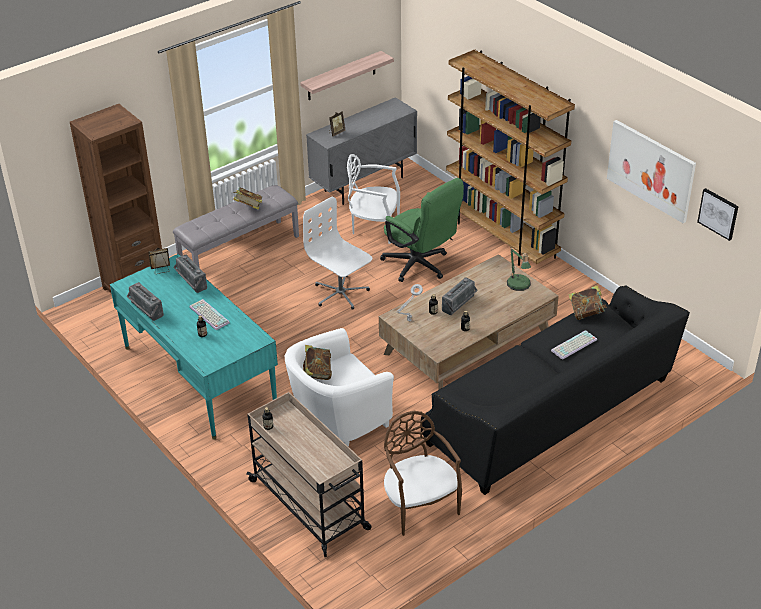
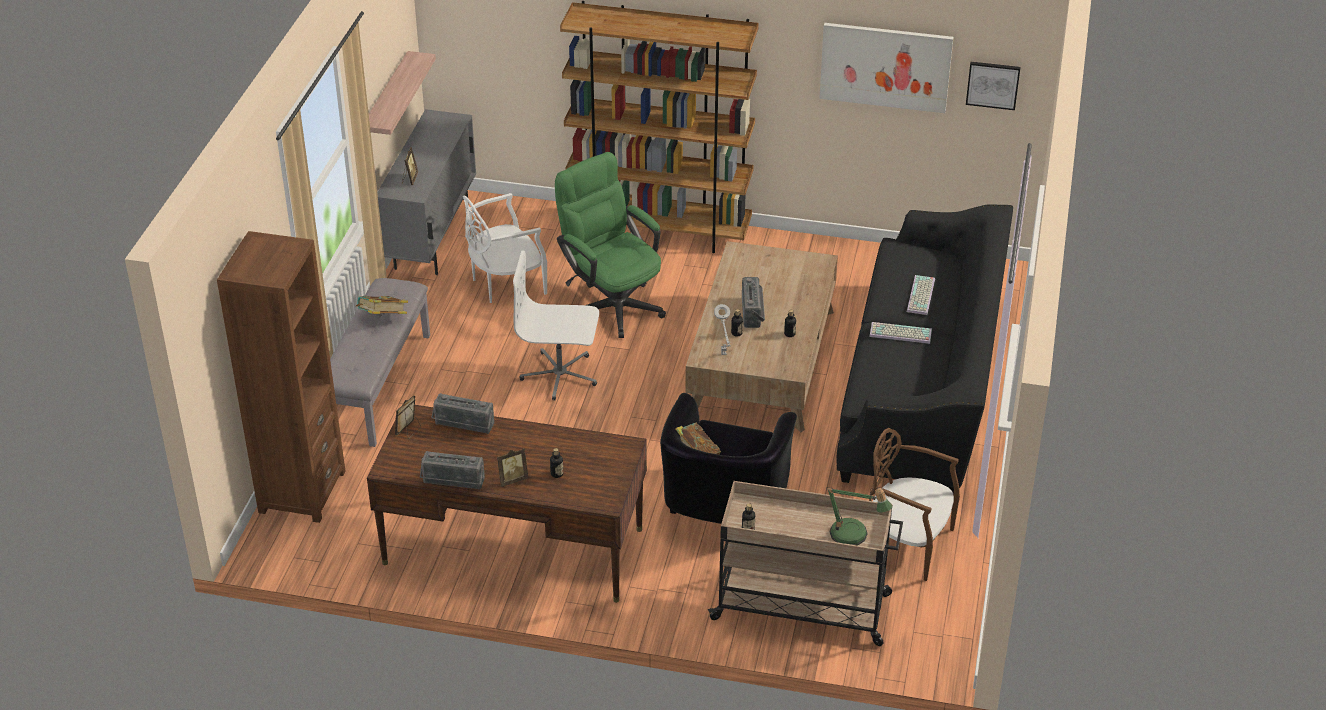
camera: 40 degrees left, 0 degrees up
(176, 324) = (512, 479): none -> picture frame
(199, 376) = (513, 546): turquoise desk -> brown desk
(208, 315) = (534, 450): keyboard -> keyboard (899, 334)
(337, 419) = (723, 507): white armchair -> black armchair
(420, 266) = (612, 303): green office chair -> green office chair turned 135 degrees counterclockwise
(519, 286) = (789, 264): table lamp -> table lamp (853, 537)
(586, 313) = (893, 258): book -> none

